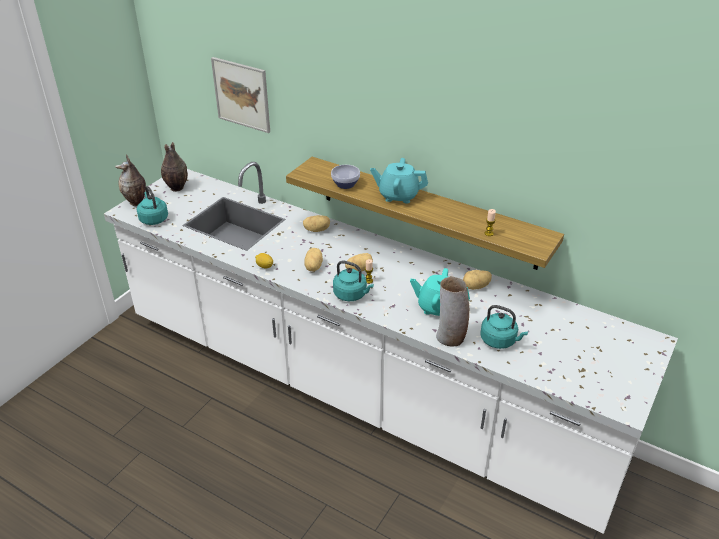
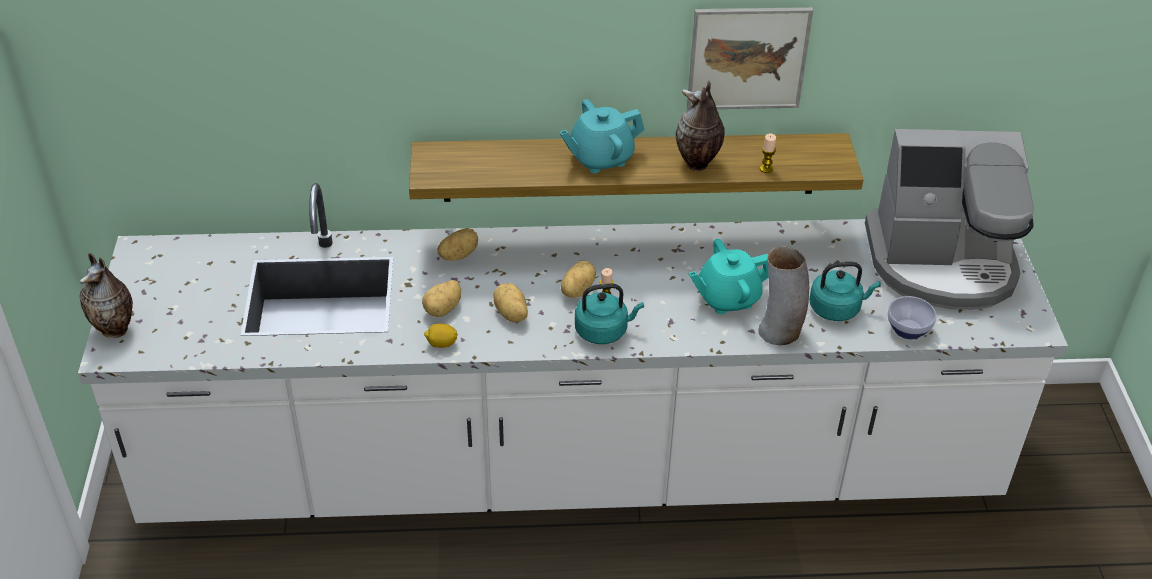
camera: 35 degrees left, 5 degrees up
(153, 219) = (179, 345): turquoise kettle -> none
(176, 188) = (158, 277): vase -> vase (697, 164)
(241, 94) = (258, 78): picture -> picture (747, 58)
(344, 184) = (510, 169): bowl -> bowl (906, 330)
(476, 287) = (745, 248): potato -> potato (443, 309)
(598, 345) = (942, 263): none -> coffee machine

